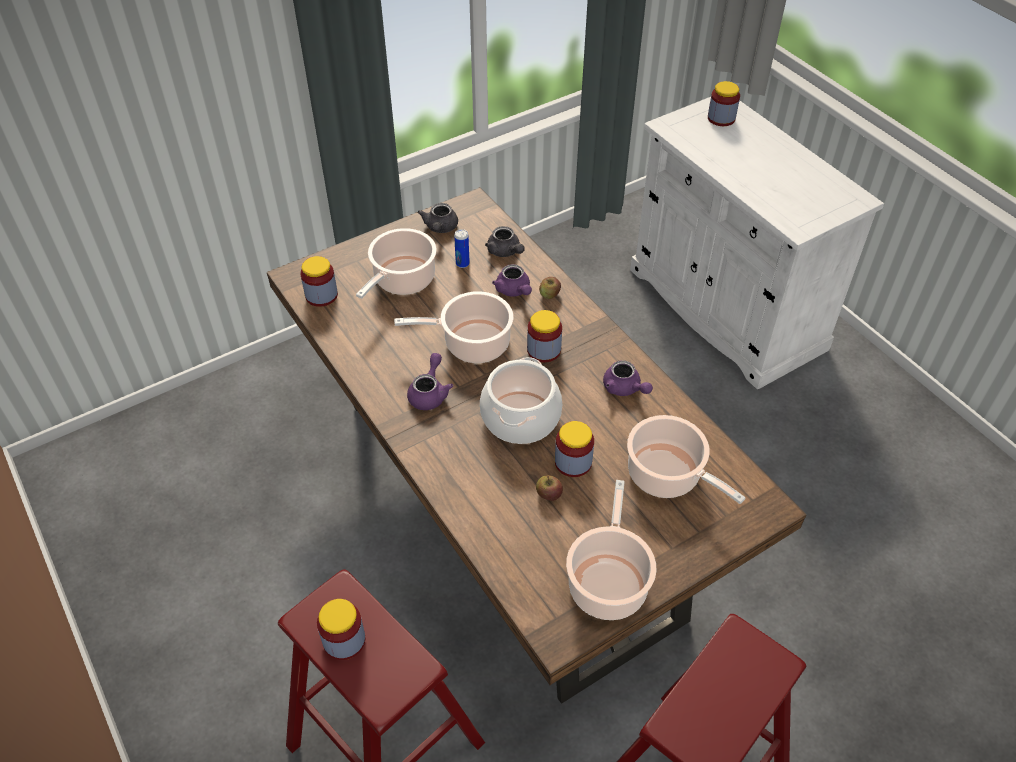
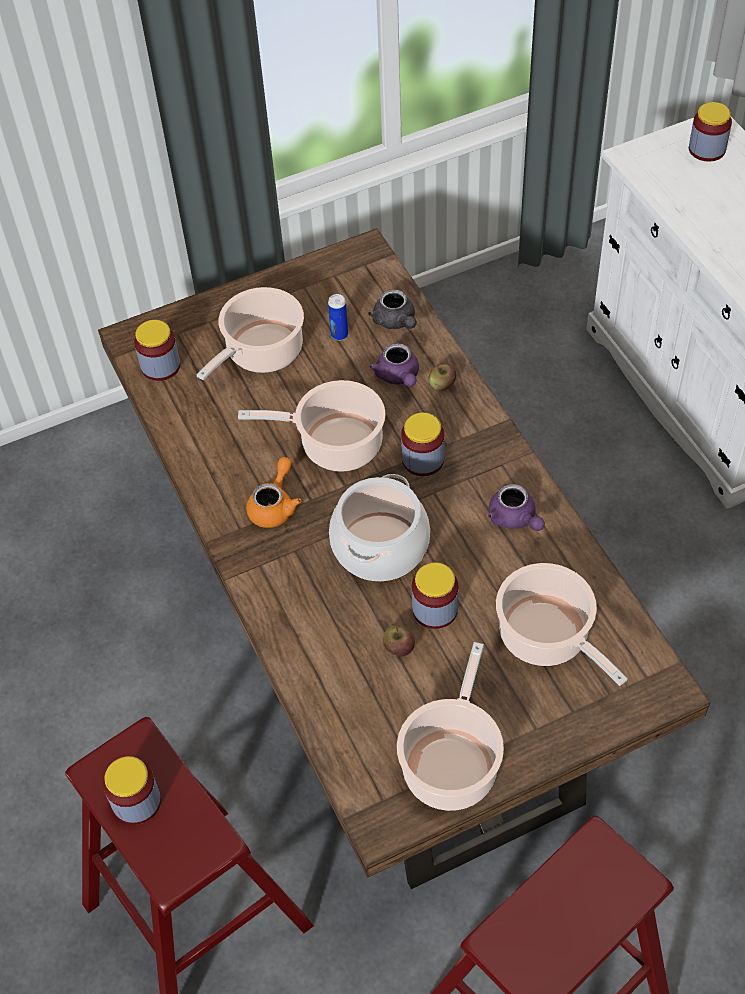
camera: 10 degrees right, 5 degrees up
(430, 393) = (275, 506): purple teapot -> orange teapot
(440, 228) = (318, 283): grey teapot -> none

